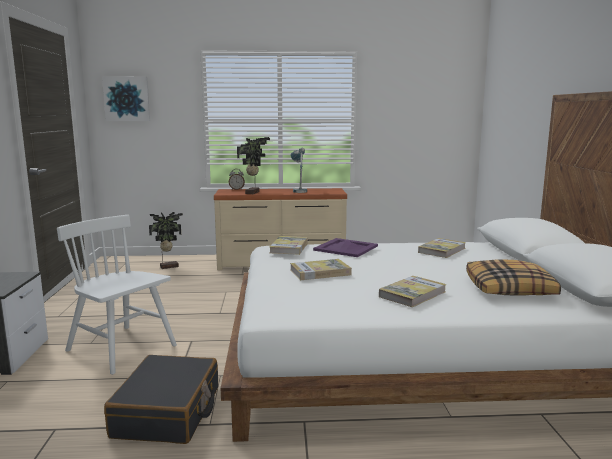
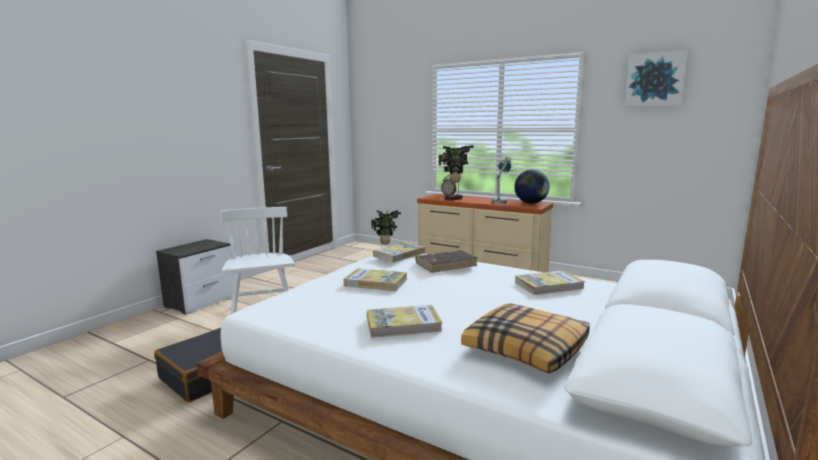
camera: 35 degrees right, 0 degrees up
(127, 99) = (376, 111): picture -> picture (655, 79)
(327, 190) = (530, 203): none -> globe
(346, 248) = (446, 264): purple tray -> brown book

